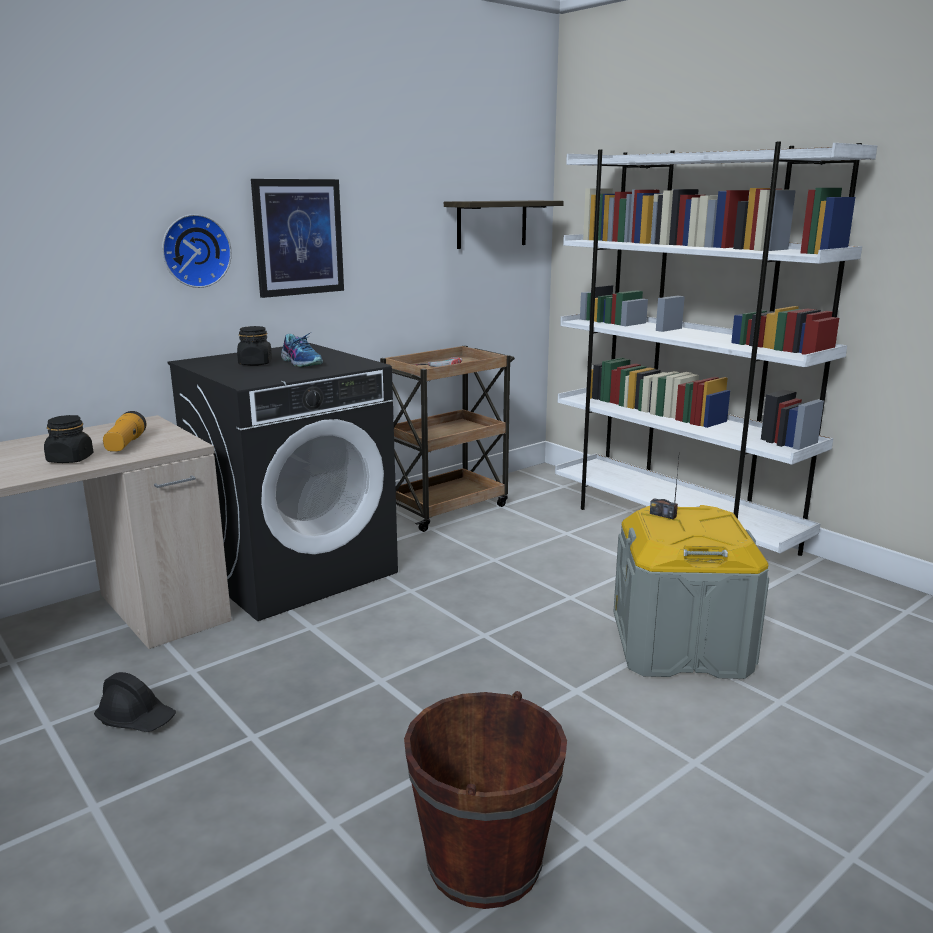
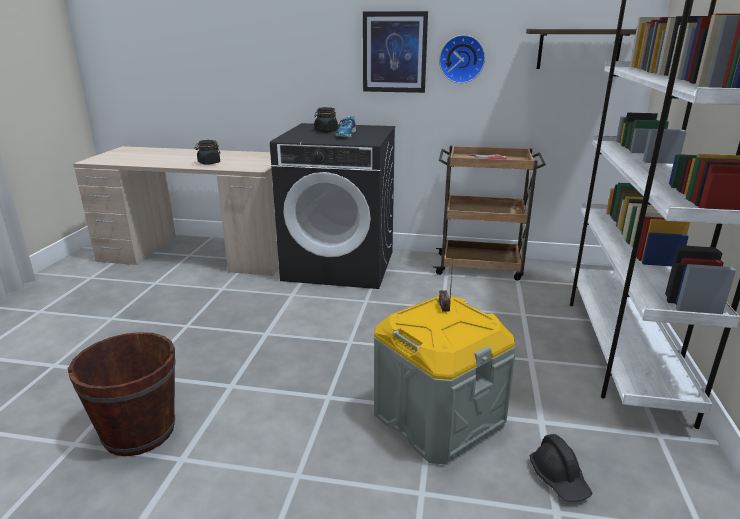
camera: 50 degrees right, 5 degrees up
(125, 445) = (241, 162): flashlight -> none
(136, 719) = (175, 296): black hard hat -> black hard hat (559, 478)
(195, 251) = (323, 57): wall clock -> wall clock (462, 59)

